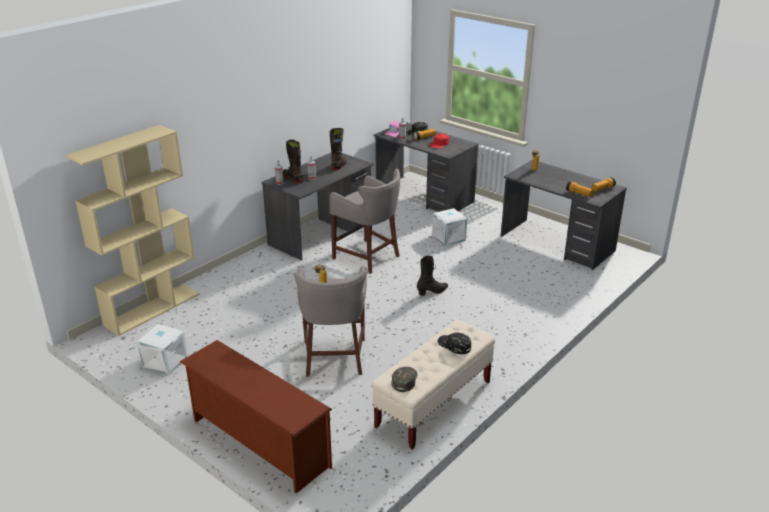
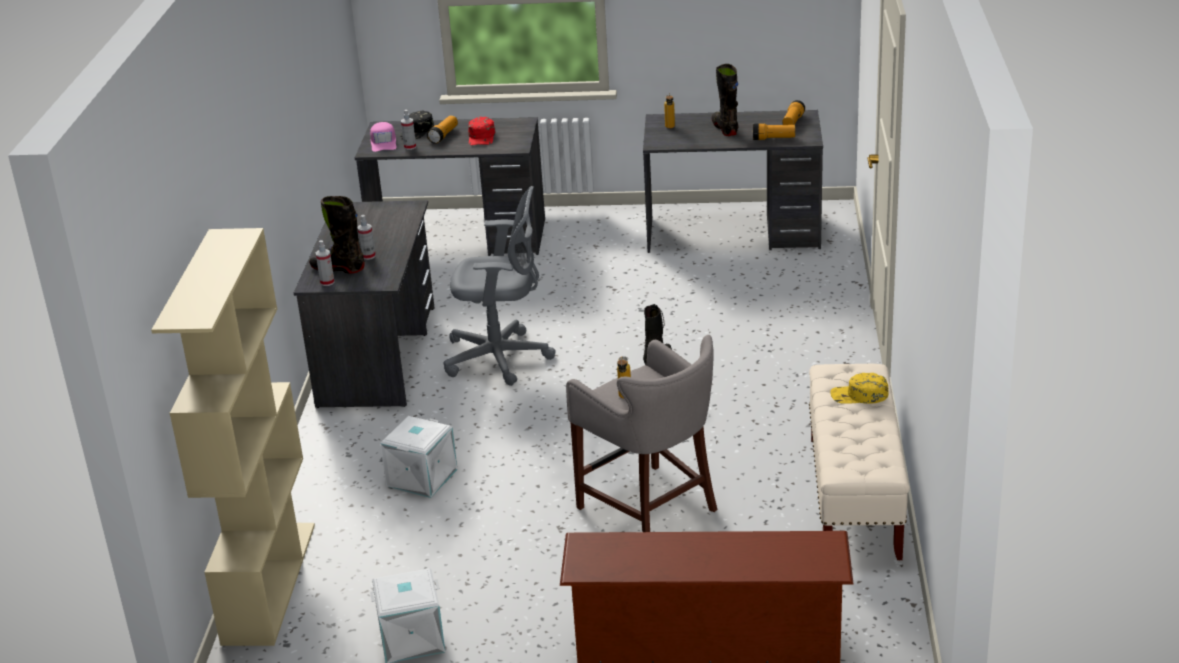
camera: 35 degrees left, 0 degrees up
(339, 165) = (380, 222): black boot -> black boot (725, 128)
(368, 257) = (502, 358): grey stool -> grey office chair
(404, 380) = (862, 462): green cap -> none
(448, 237) = (578, 283): white storage box -> white storage box (421, 477)
(454, 345) = (859, 395): black cap -> yellow cap

